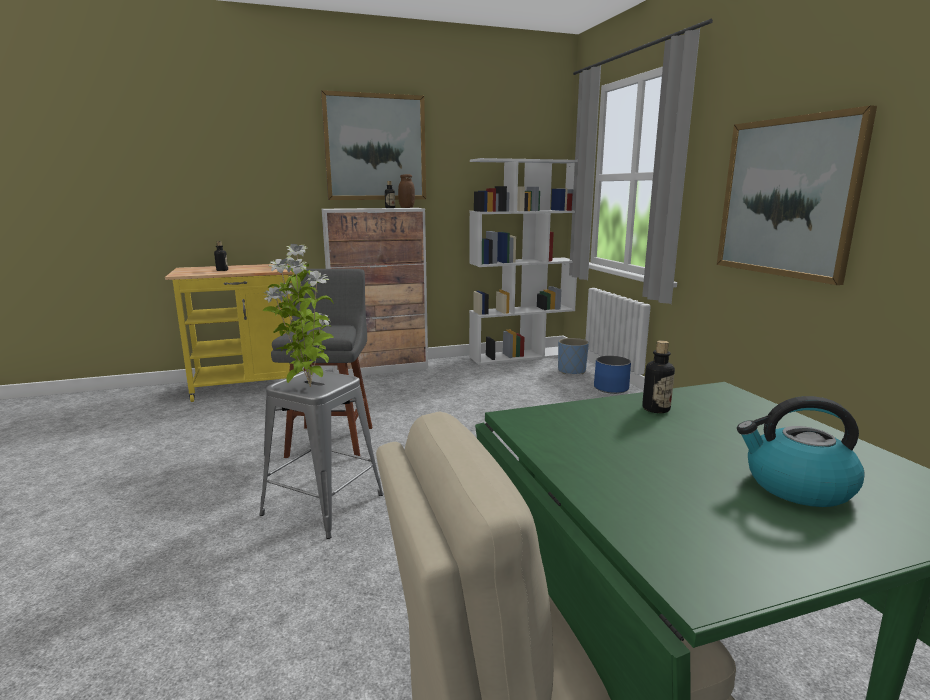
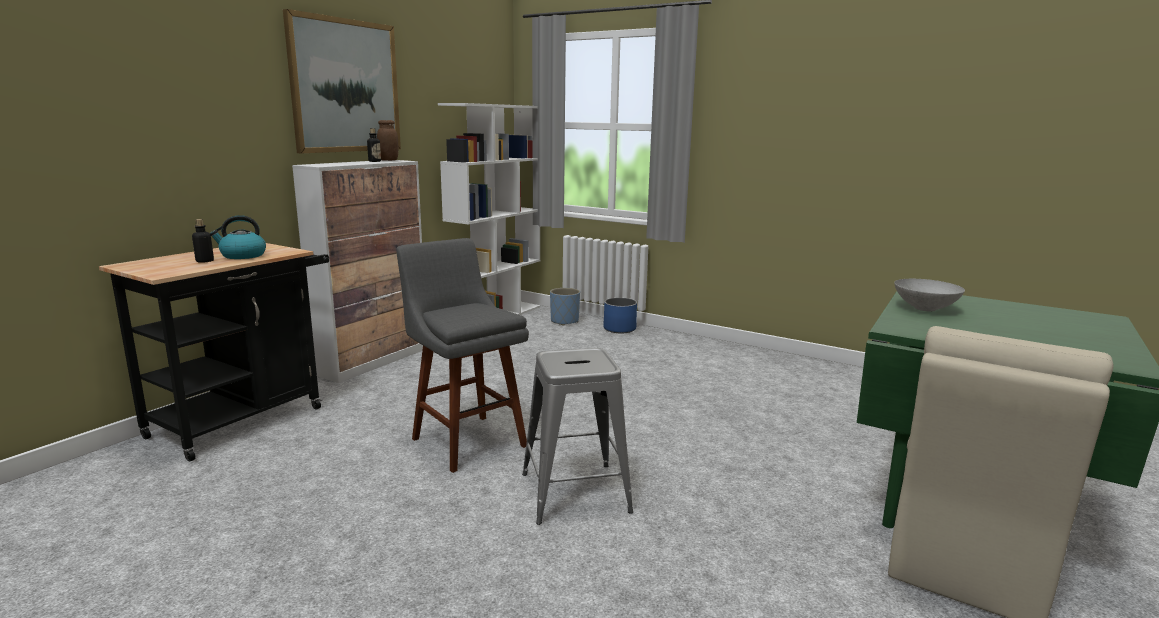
camera: 40 degrees left, 0 degrees up
(254, 385) = (245, 418): yellow cart -> black cart
(308, 387) = (585, 366): potted plant -> none
(656, 409) = (924, 308): bottle -> grey bowl
(787, 197) = (789, 150): picture -> none
(796, 486) = (1055, 326): kettle -> kettle (242, 256)

